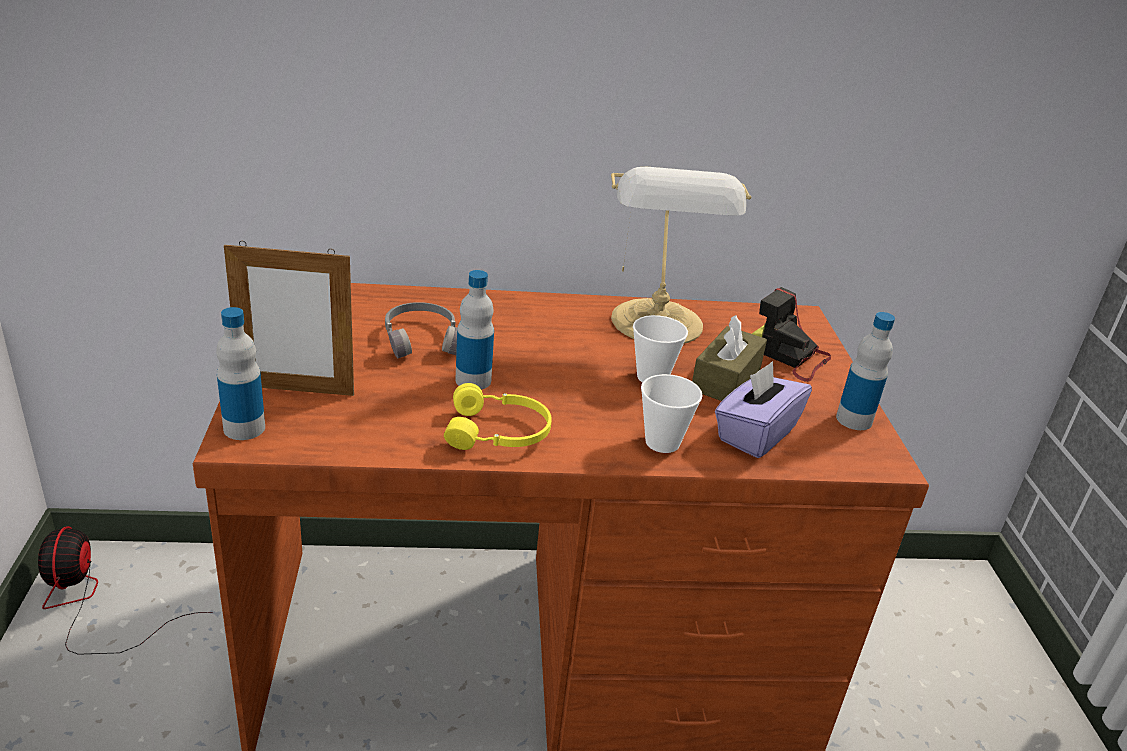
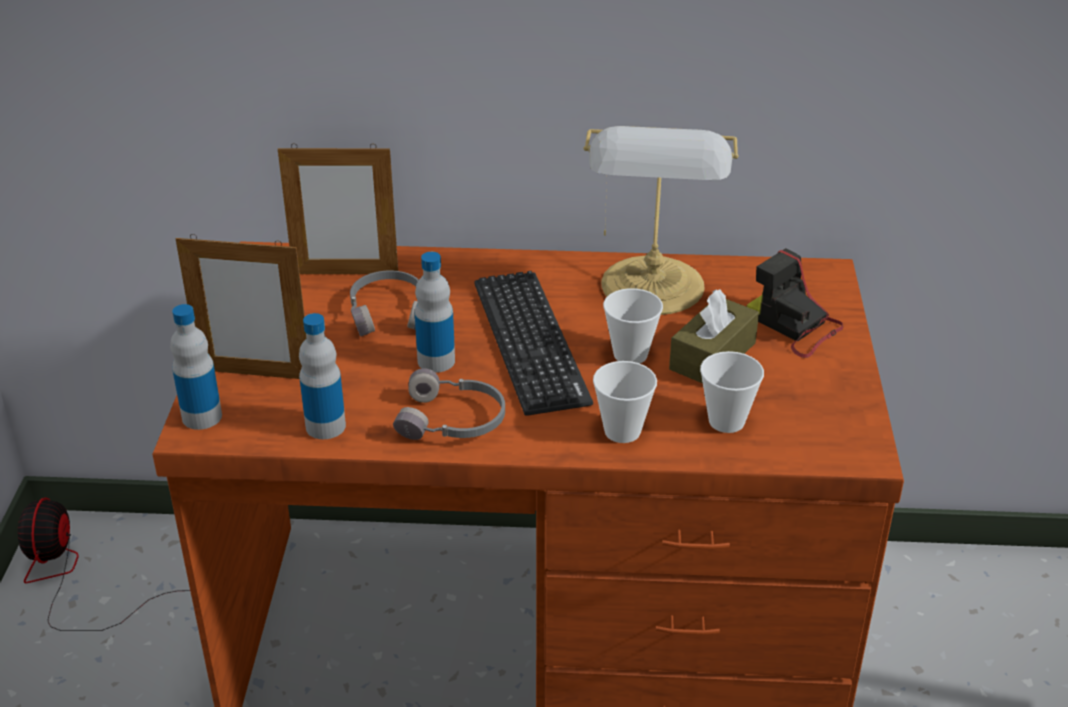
camera: 10 degrees right, 5 degrees up
(375, 306) = (345, 273): none -> picture frame
(498, 433) = (452, 421): yellow headphones -> grey headphones
(558, 365) = (530, 342): none -> keyboard
(755, 434) = (726, 421): purple tissue box -> cup
(854, 420) = (844, 404): bottle -> bottle (325, 426)

